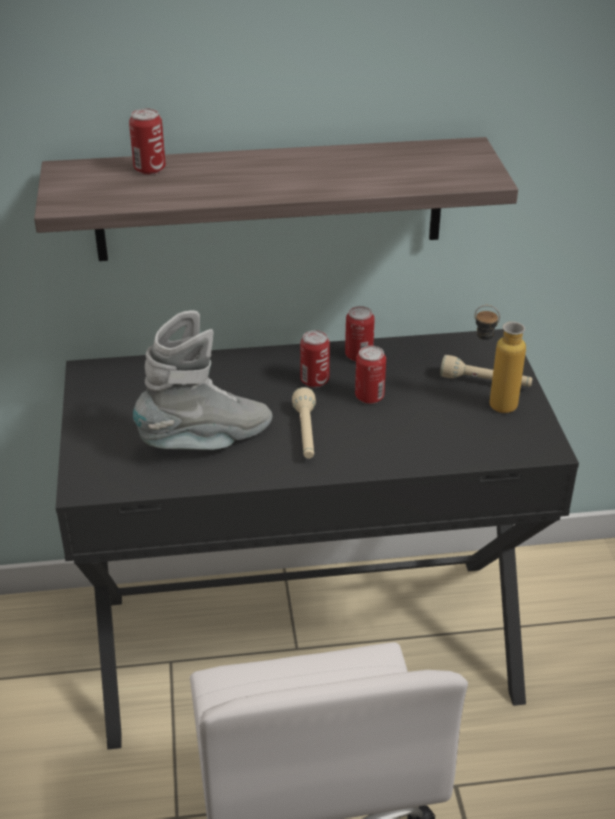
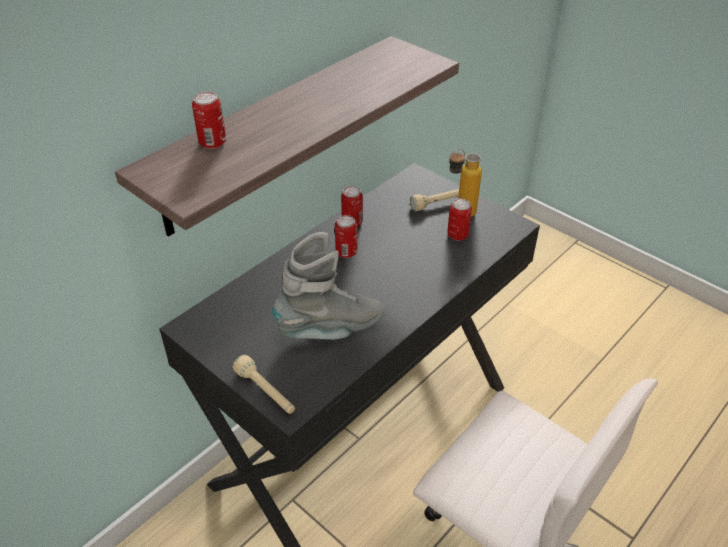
camera: 40 degrees left, 5 degrees up
(207, 441) = (331, 329): grey boot -> grey boot turned 45 degrees clockwise
(306, 434) = (384, 289): beige flashlight -> beige flashlight (266, 392)
(369, 397) = (390, 245): can -> can (457, 235)

